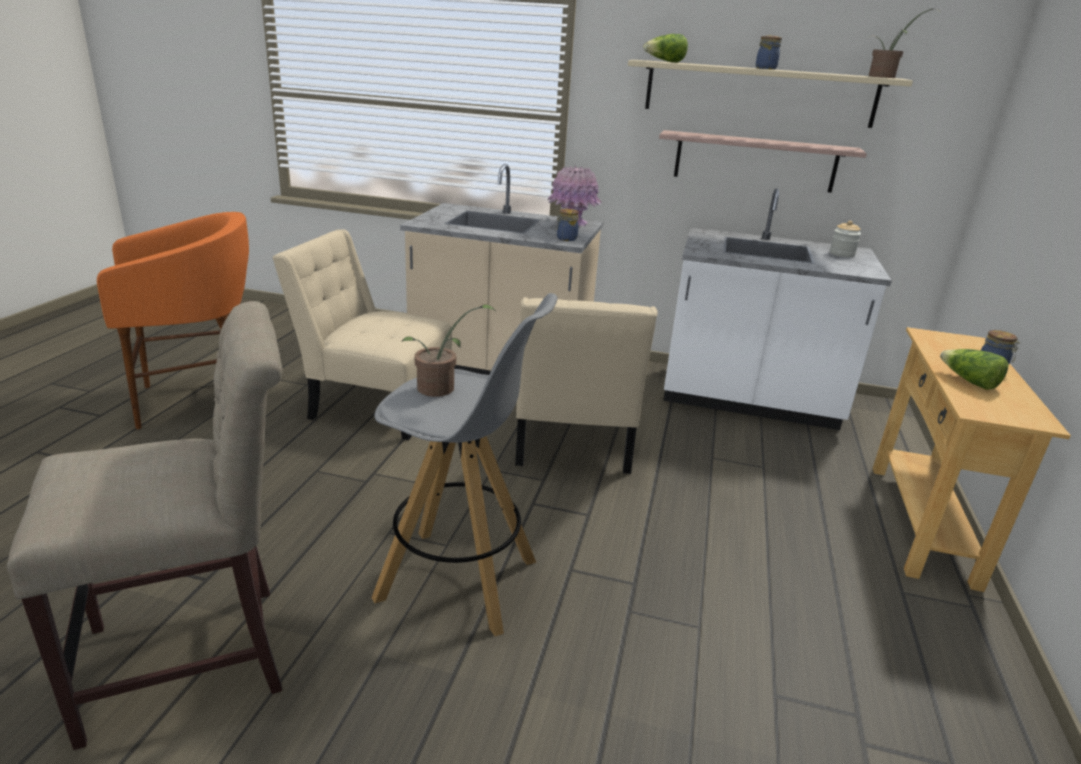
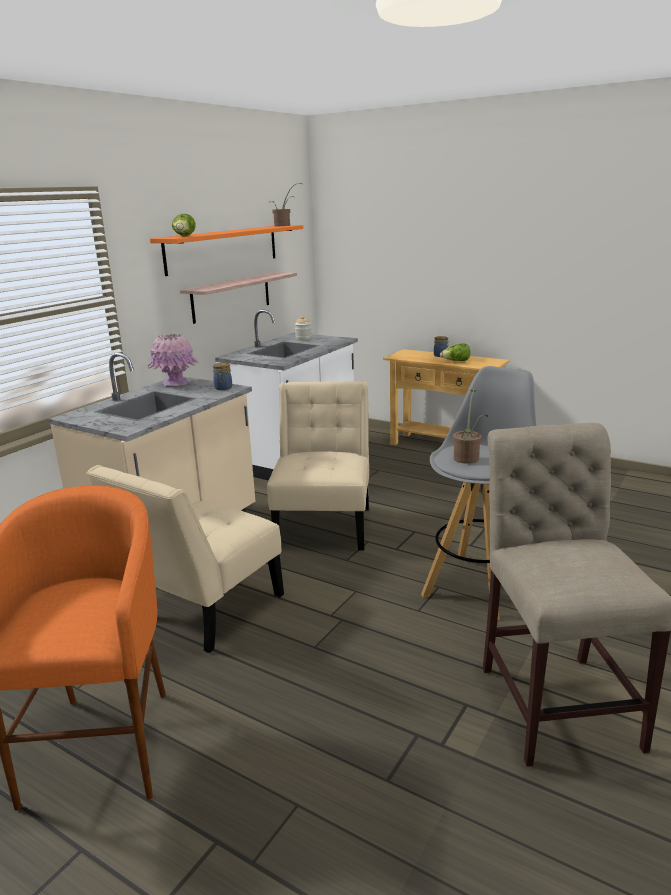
camera: 70 degrees left, 5 degrees down
(572, 445) = (325, 524): beige chair -> beige chair turned 105 degrees counterclockwise
(759, 93) = (223, 248): beige shelf -> orange shelf
(766, 69) = (236, 230): jar -> none

